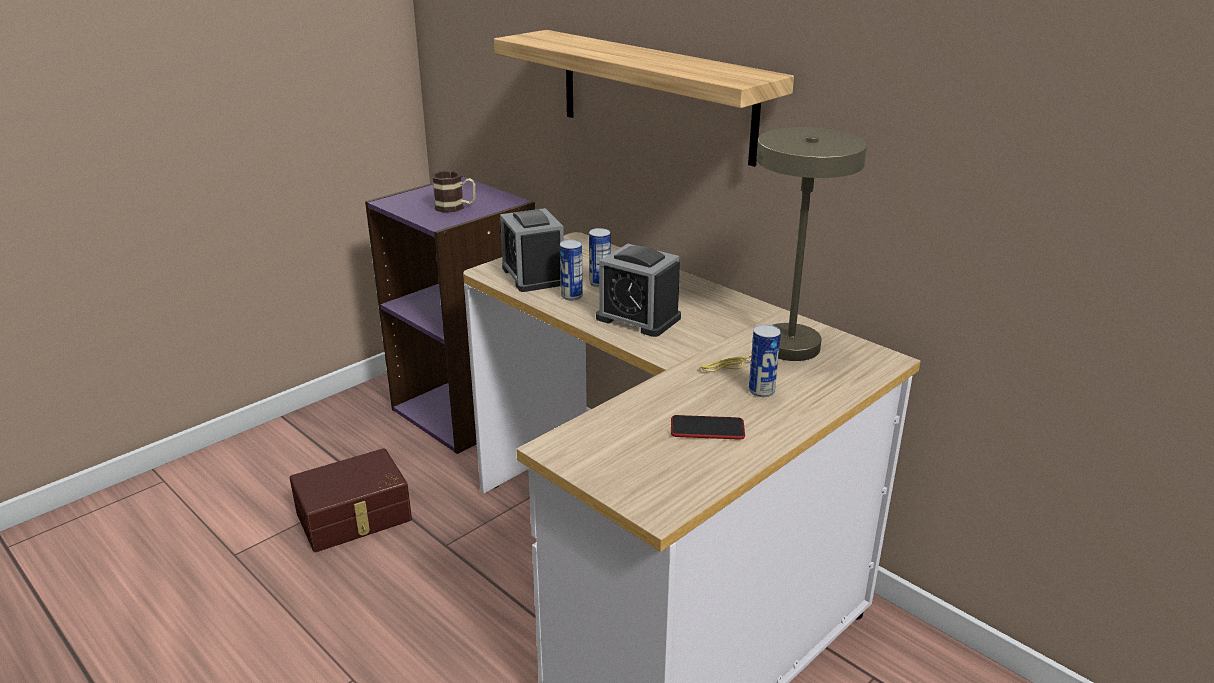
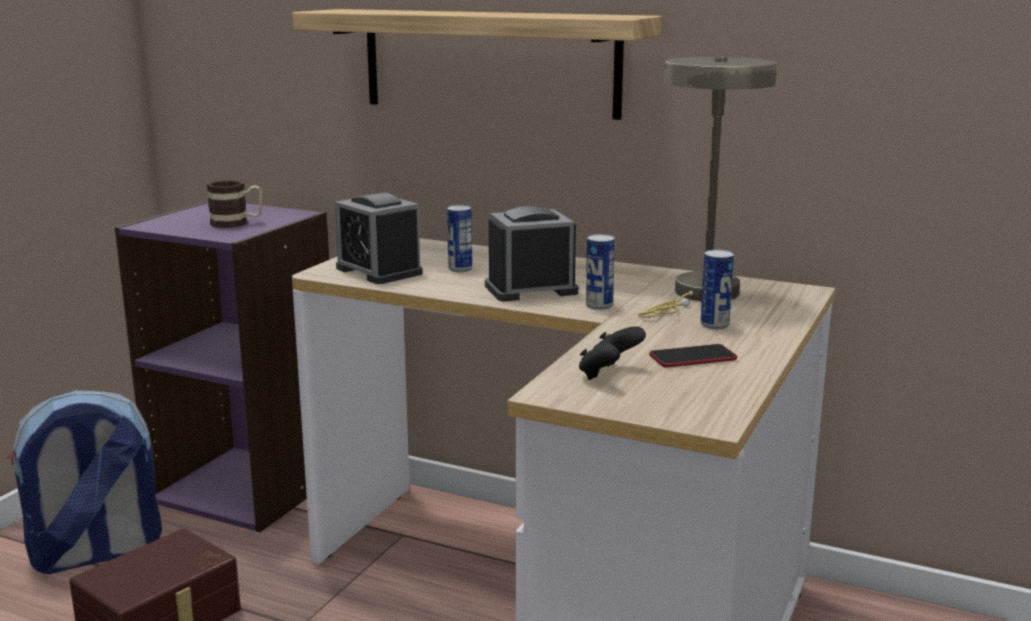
camera: 20 degrees left, 10 degrees down
(337, 449) = (95, 554): none -> backpack
(571, 296) = (440, 281): can -> can (599, 306)
(619, 435) = (609, 375): none -> black game controller
(638, 318) = (531, 289): alarm clock -> alarm clock turned 150 degrees clockwise

